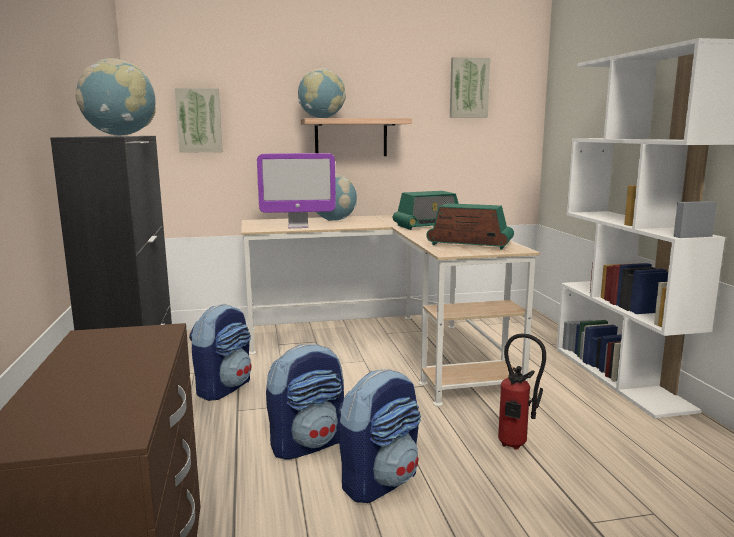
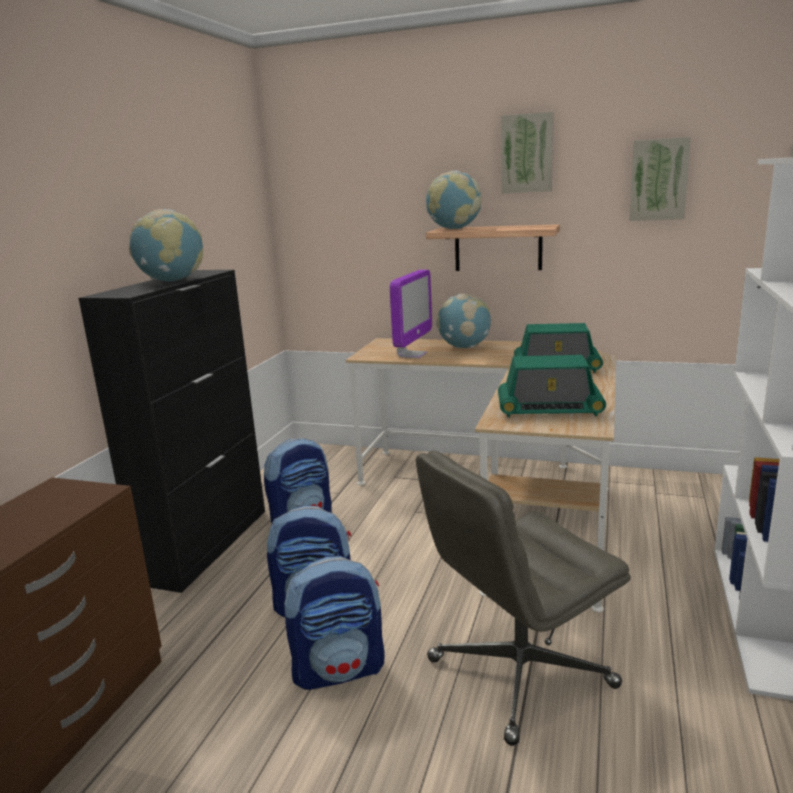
camera: 30 degrees right, 5 degrees up
(199, 120) = (336, 232): picture -> picture (527, 153)
(298, 226) = (412, 355): monitor -> monitor turned 90 degrees counterclockwise
(470, 244) = (549, 409): radio -> radio turned 135 degrees clockwise
(516, 446) = (519, 674): fire extinguisher -> grey office chair

